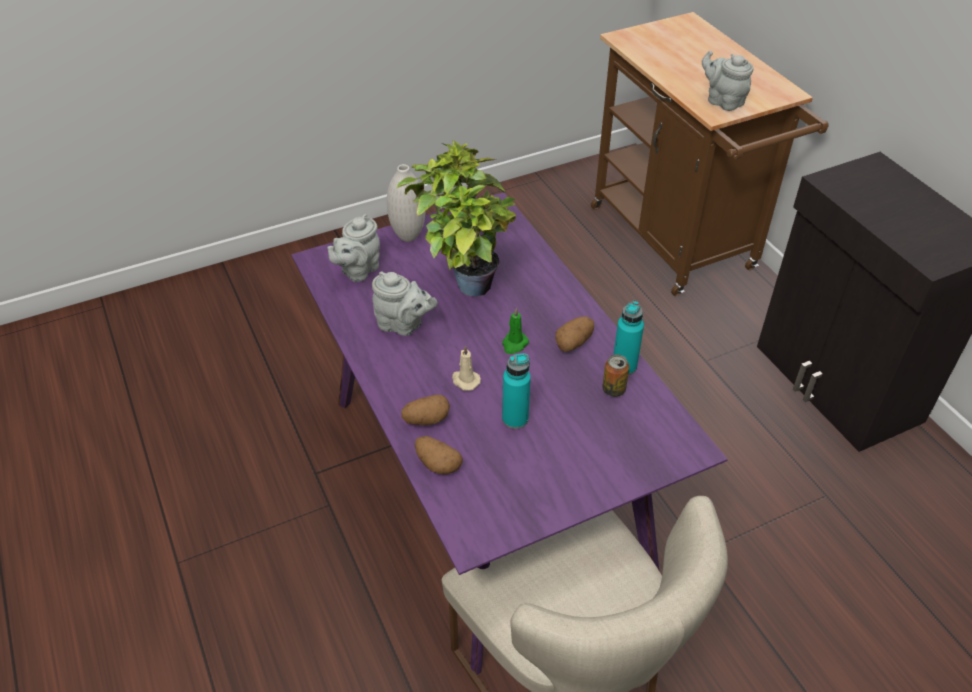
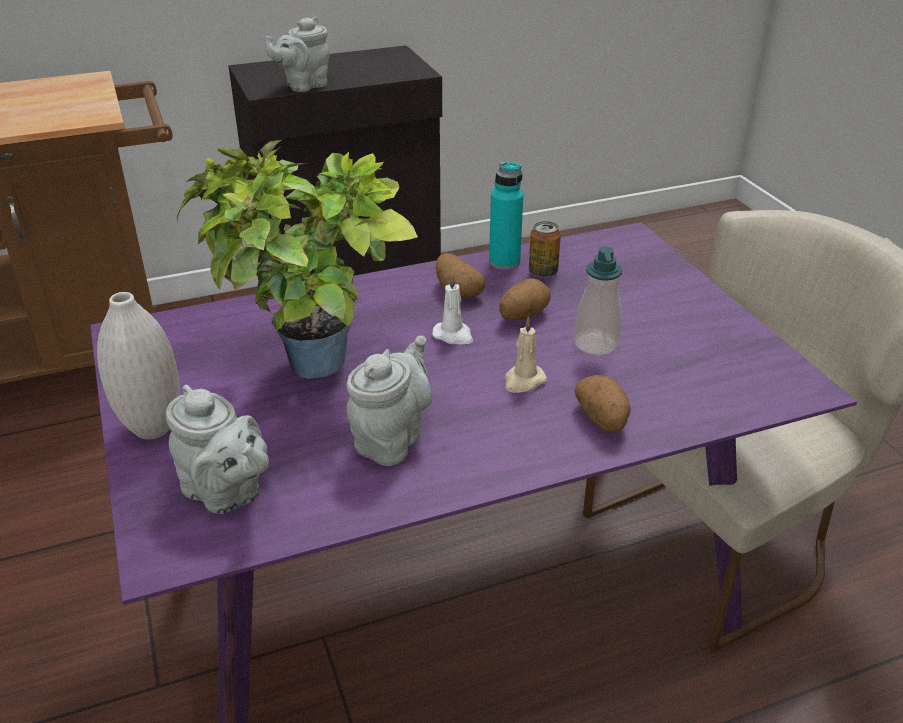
camera: 85 degrees left, 10 degrees down
(437, 464) = (685, 412): potato -> potato (523, 315)
(514, 344) = (454, 336): green candle -> white candle
(515, 419) = (596, 344): turquoise bottle -> soap dispenser
(723, 101) = (73, 110): grey teapot -> grey teapot (303, 86)

